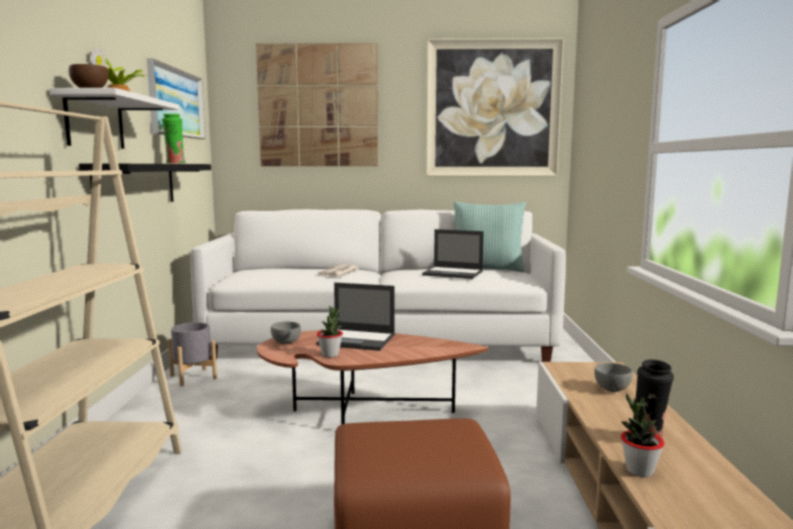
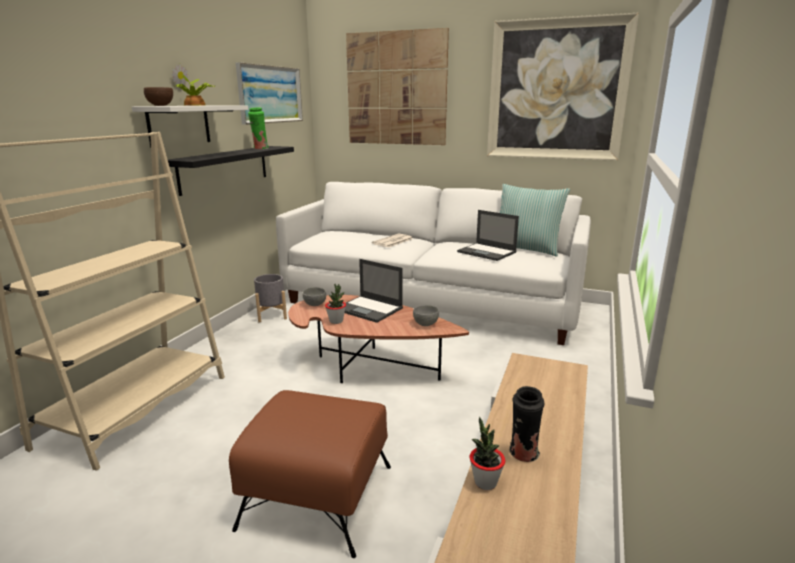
camera: 20 degrees right, 10 degrees up
(612, 389) = (546, 394): grey bowl -> grey bowl (426, 324)

